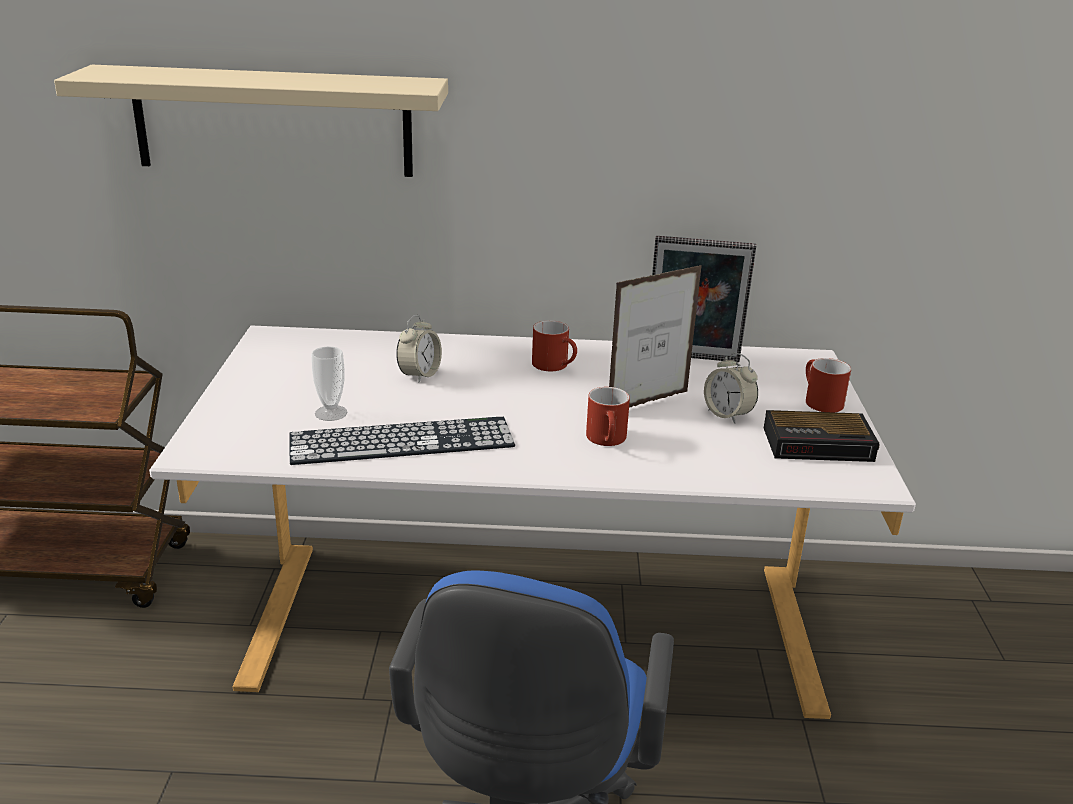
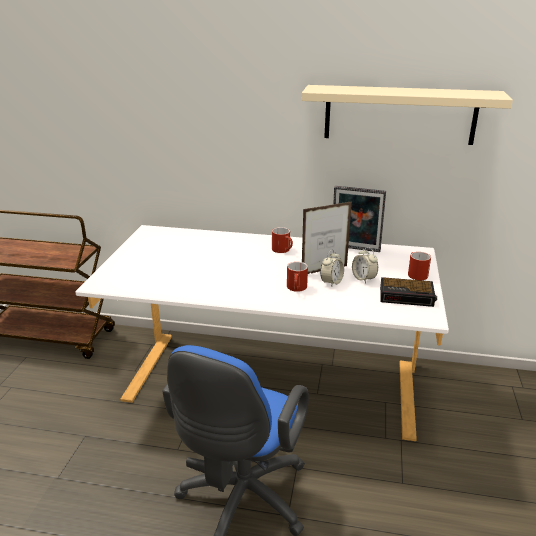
camera: 10 degrees right, 0 degrees up
(273, 122) = (151, 126): beige shelf -> beige shelf (399, 114)
(331, 413) = (166, 269): cup -> none
(402, 441) = (195, 284): keyboard -> none
(419, 375) = (214, 252): alarm clock -> alarm clock (331, 282)

